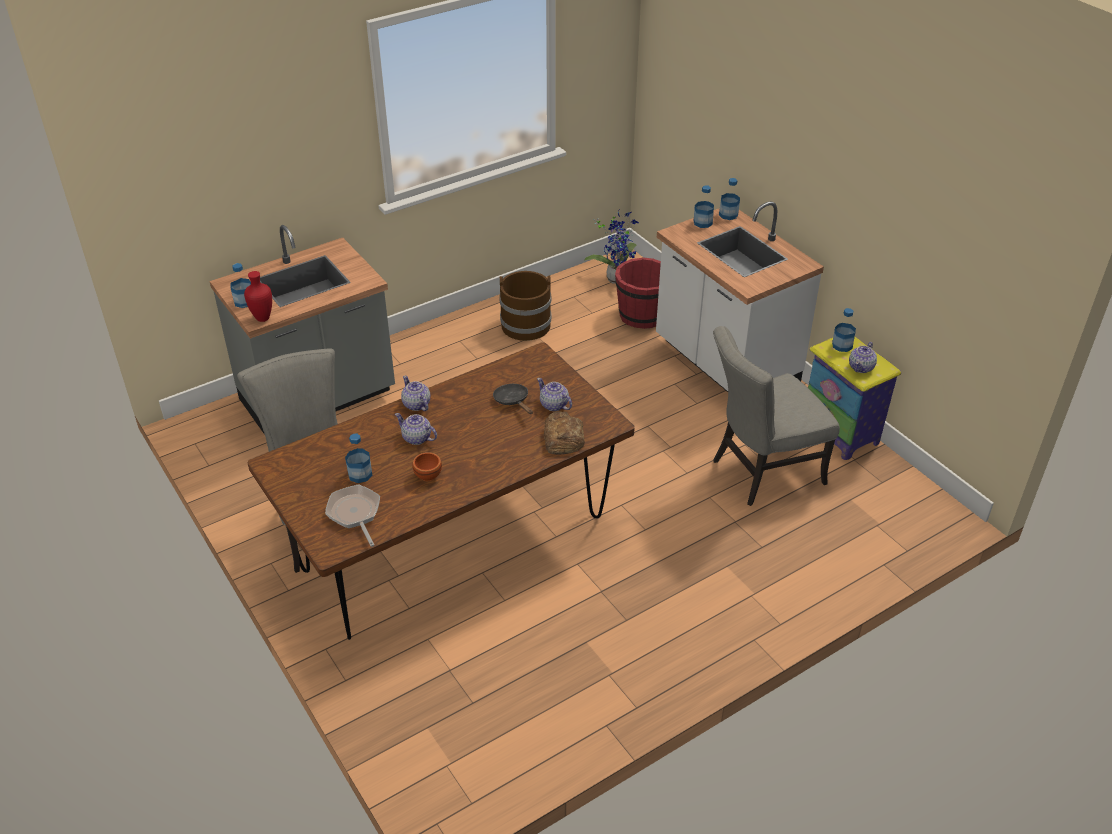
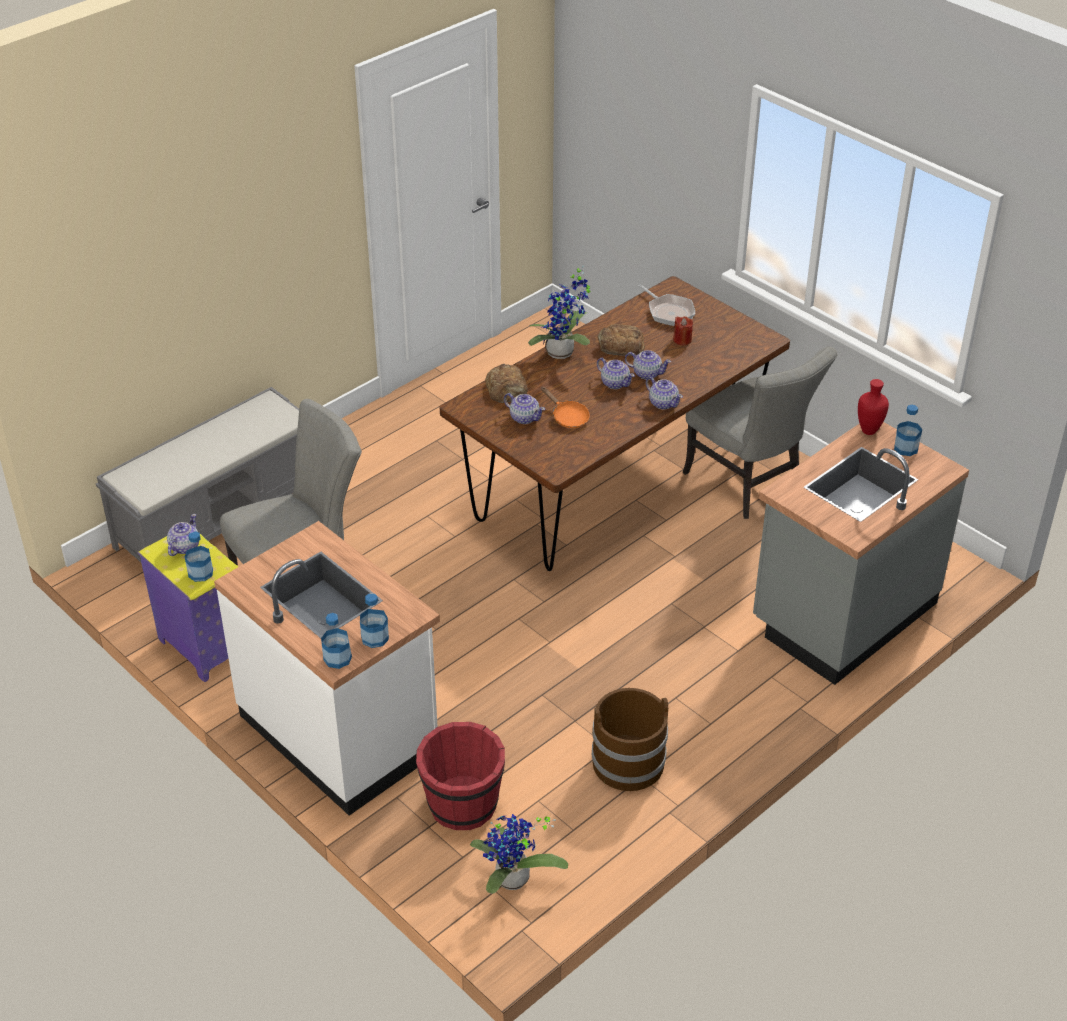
camera: 170 degrees right, 0 degrees up
(360, 474) = (682, 340): bottle -> red candle
(428, 475) = (620, 345): brown bowl -> bread
(453, 431) = (615, 383): none -> teapot
(493, 473) = (563, 353): none -> potted plant
(513, 401) = (567, 417): black frying pan -> orange frying pan
(850, 555) = (220, 516): none -> grey bench

